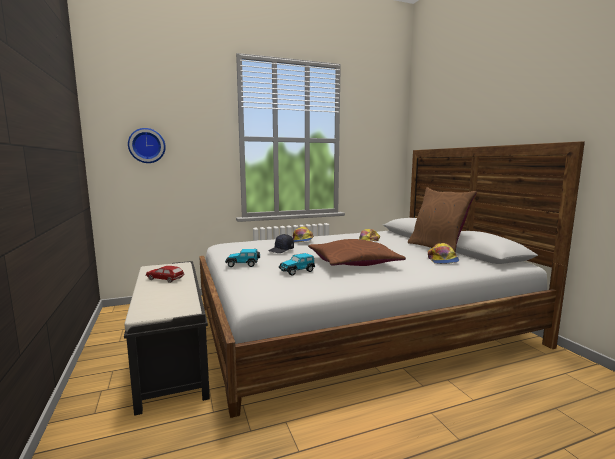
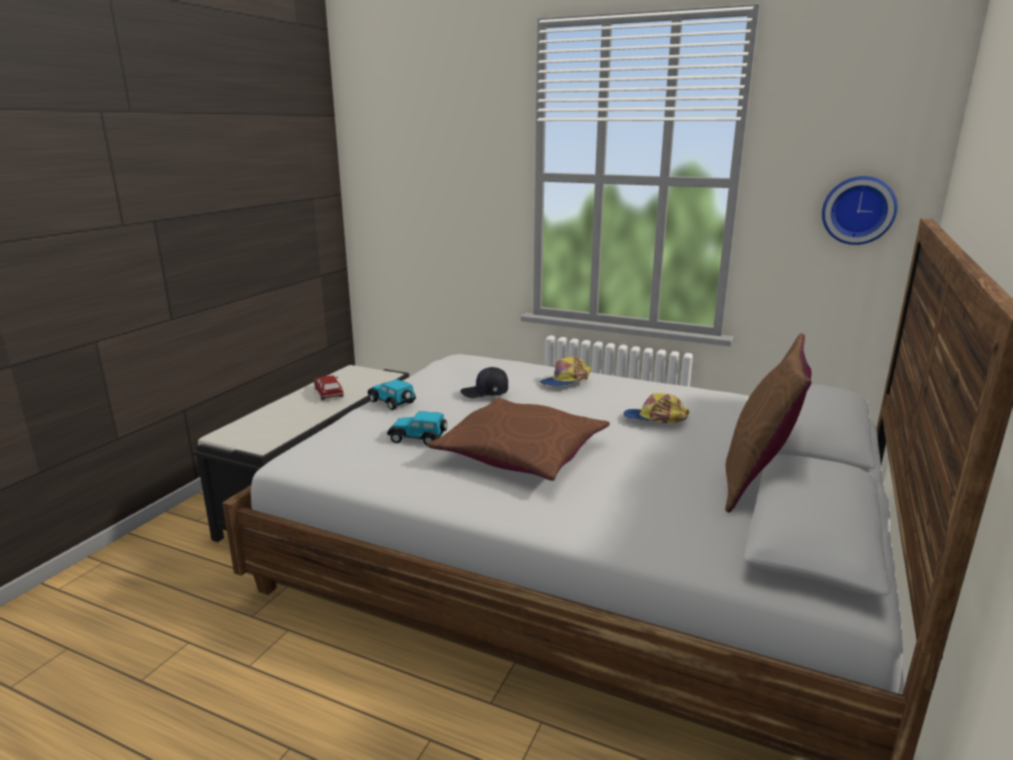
camera: 45 degrees right, 10 degrees up
(147, 145) = (406, 187): wall clock -> wall clock (858, 210)
(442, 260) = (679, 510): cap -> none

